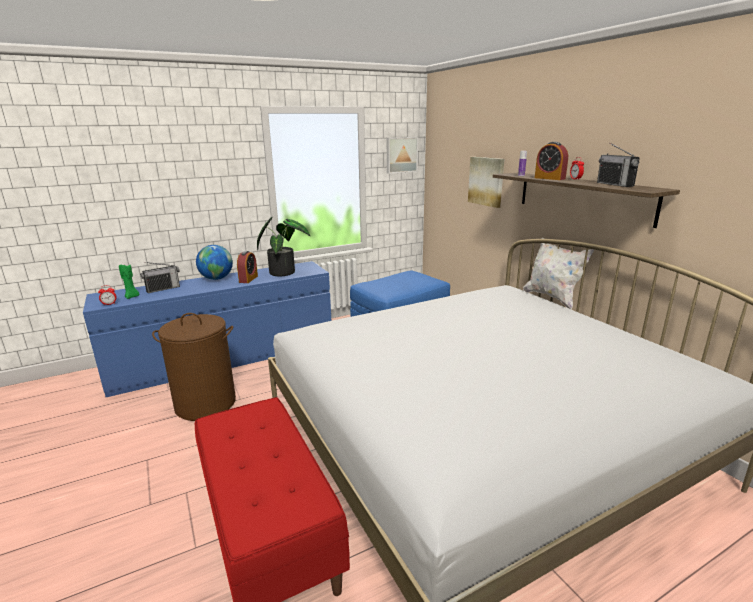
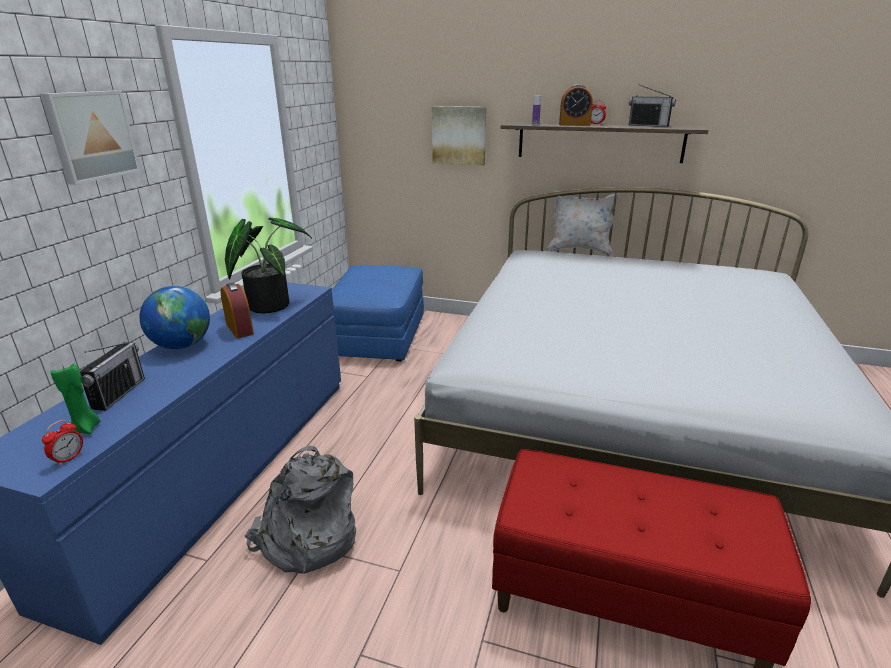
camera: 45 degrees left, 5 degrees up
(206, 404) = (307, 539): brown laundry basket -> grey backpack
(401, 155) = (317, 108): picture -> picture (91, 135)

